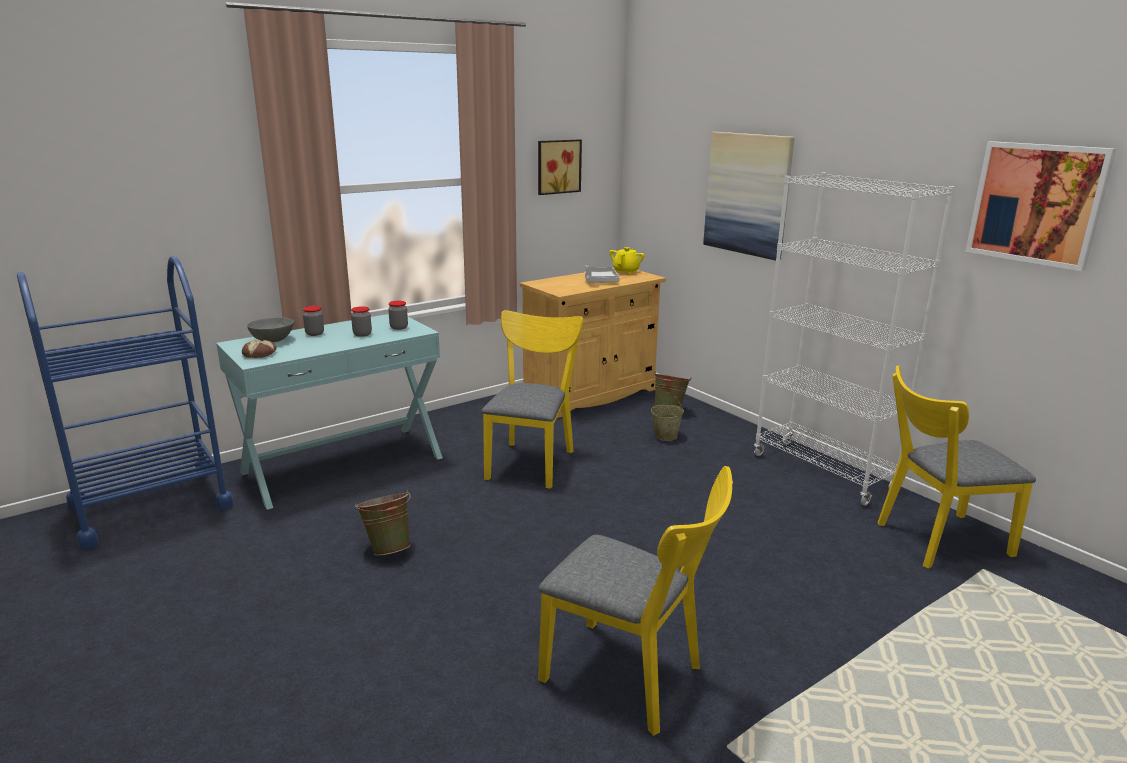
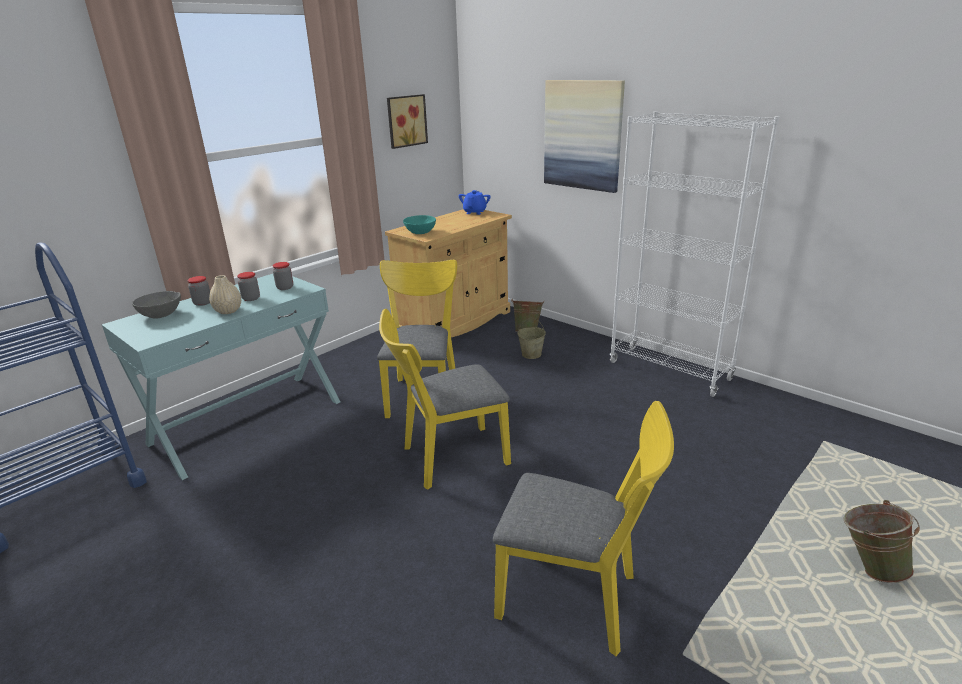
camera: 10 degrees left, 5 degrees up
(260, 354) = (152, 331): bread -> none
(336, 343) = (228, 311): none -> beige vase
(388, 548) = (313, 503): green bucket -> green bucket (868, 567)
(557, 287) = (420, 232): none -> turquoise bowl
(600, 281) = (456, 223): grey tray -> none
(626, 271) = (475, 212): yellow teapot -> blue teapot
(935, 540) = (778, 420): yellow chair -> yellow chair (448, 458)
(1036, 203) = (853, 127): picture -> none

